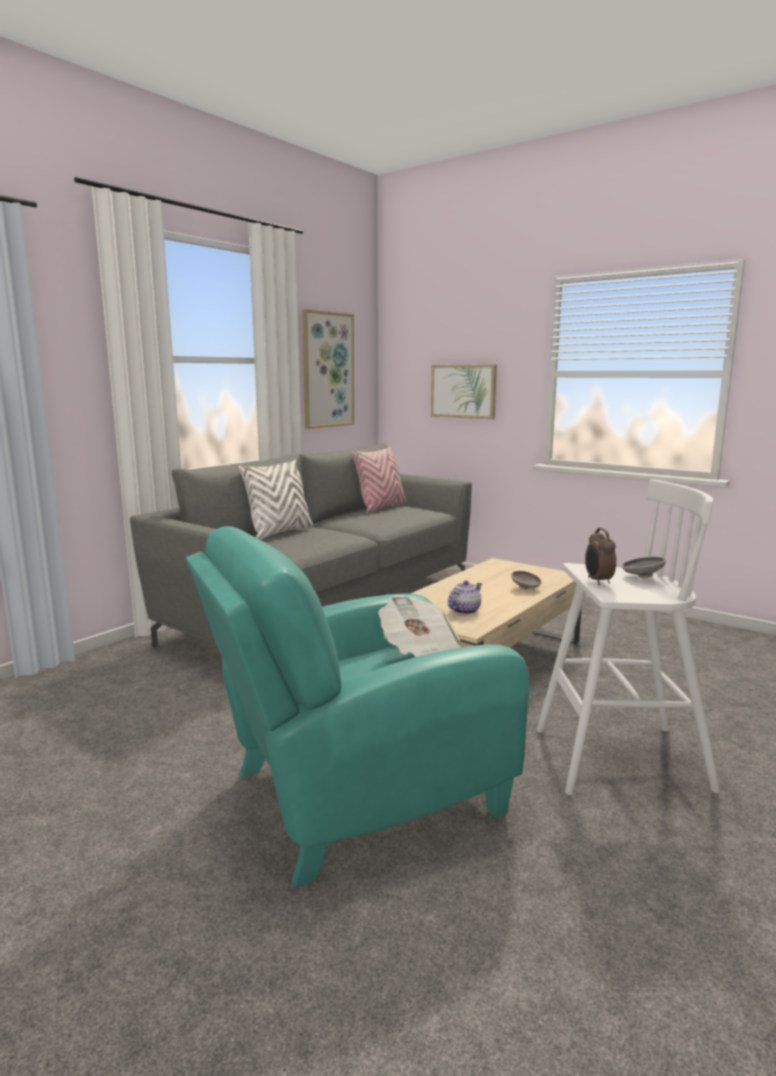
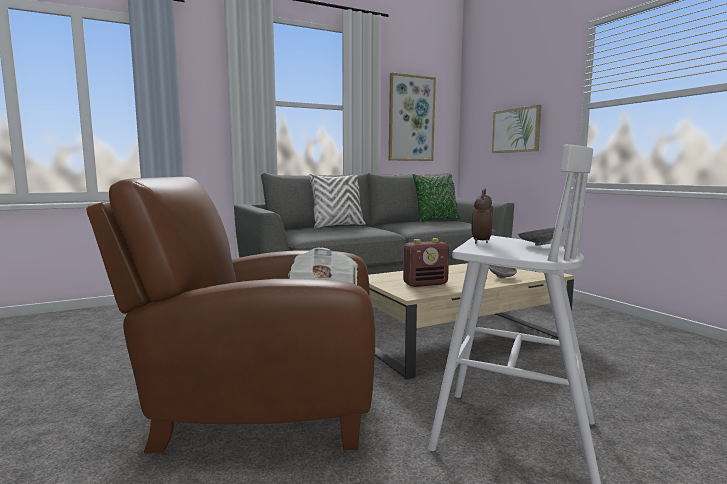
camera: 25 degrees right, 5 degrees down
(357, 795) = (259, 406): turquoise armchair -> brown armchair
(381, 507) = (436, 220): pink pillow -> green pillow
(465, 610) = (425, 284): teapot -> radio

